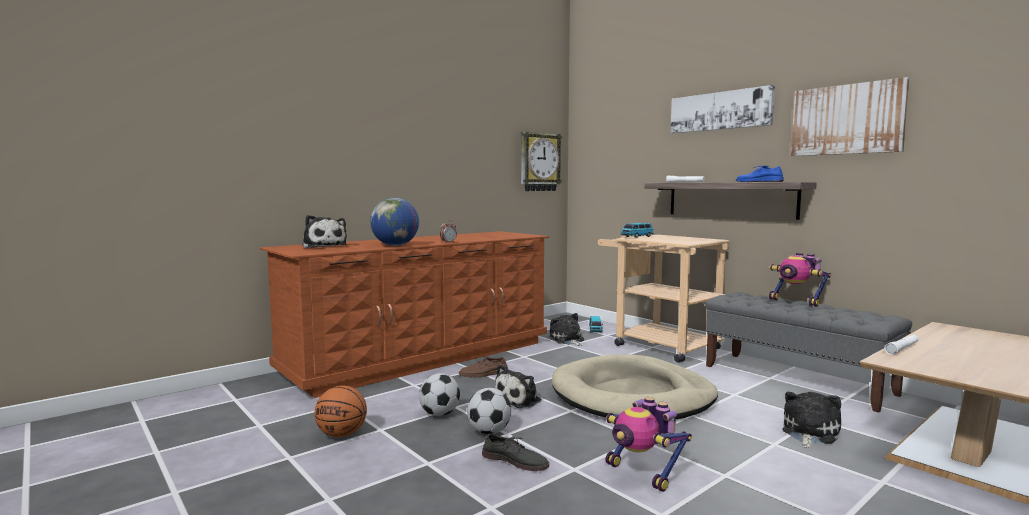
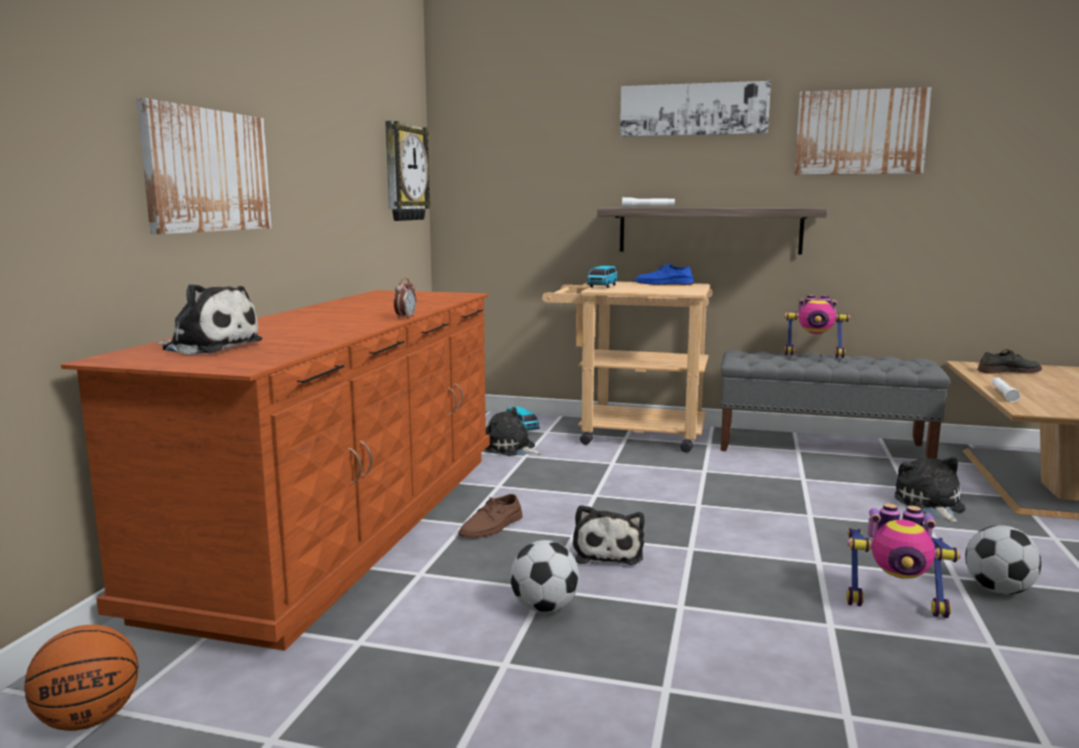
camera: 35 degrees left, 5 degrees up
(342, 434) = (460, 696): basketball -> basketball (89, 719)
(365, 163) = (207, 171): none -> picture
(395, 245) = (342, 331): globe -> none
(489, 432) = (655, 611): football -> football (998, 590)
(515, 461) = (756, 640): grey shoe -> grey shoe (1008, 371)
(632, 395) = (717, 508): beige dog bed -> none
(758, 182) = (761, 207): blue shoe -> blue shoe (663, 284)

